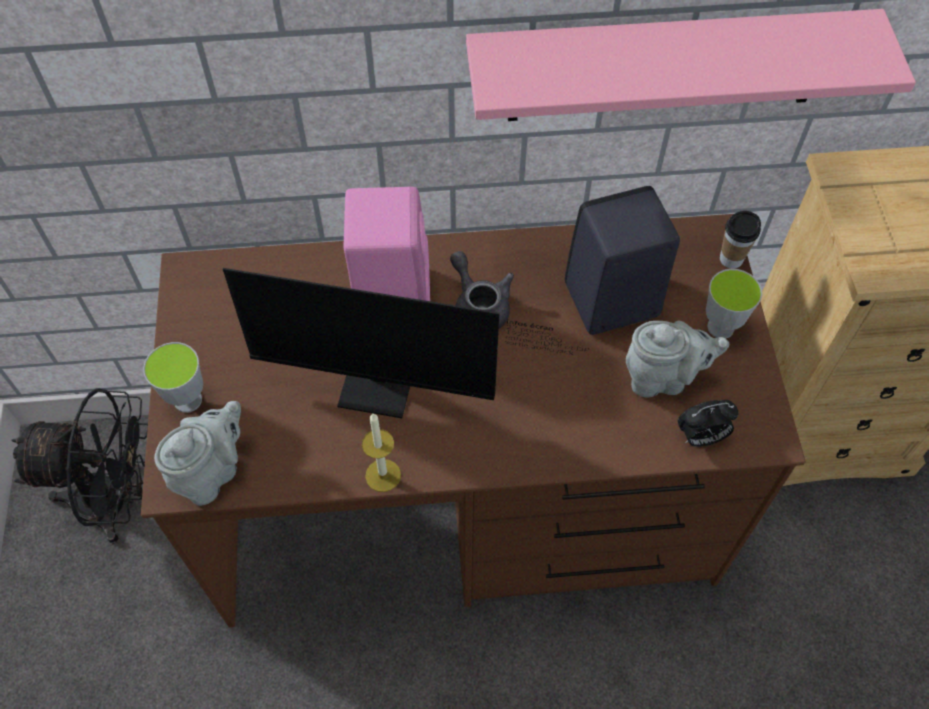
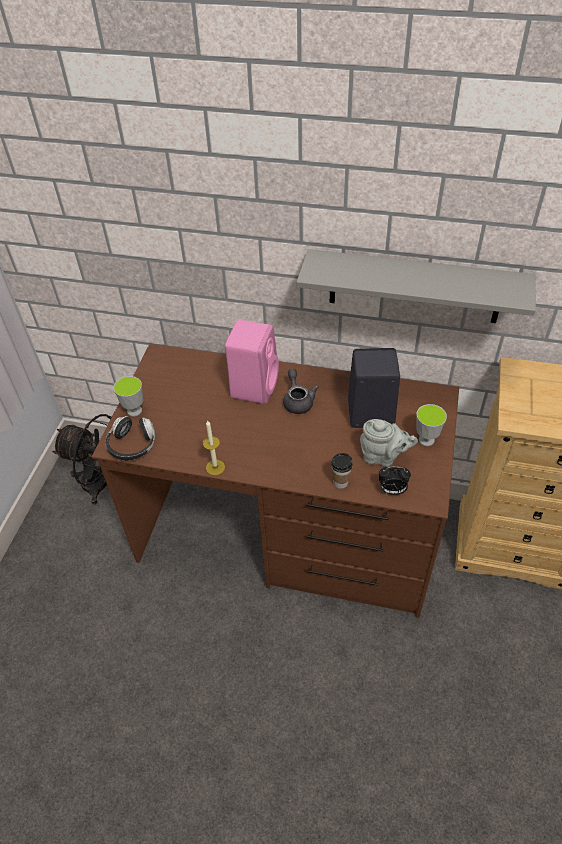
camera: 20 degrees right, 10 degrees down
(212, 472) = (132, 445): grey teapot -> headphones
(388, 389) = (235, 429): monitor -> none
(666, 66) = (414, 287): pink shelf -> grey shelf
(731, 259) = (446, 408): cup -> cup (340, 482)

